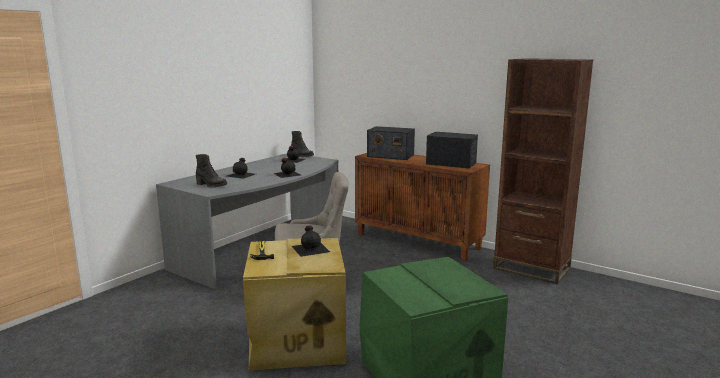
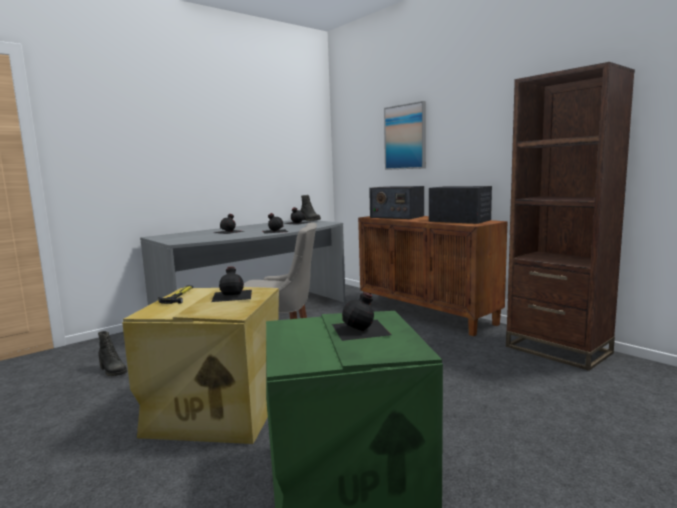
camera: 15 degrees right, 5 degrees down
(211, 185) = (187, 238): black boot -> black boot (112, 371)
(396, 81) = (405, 137): none -> picture
(441, 275) = (361, 329): none -> black bottle

